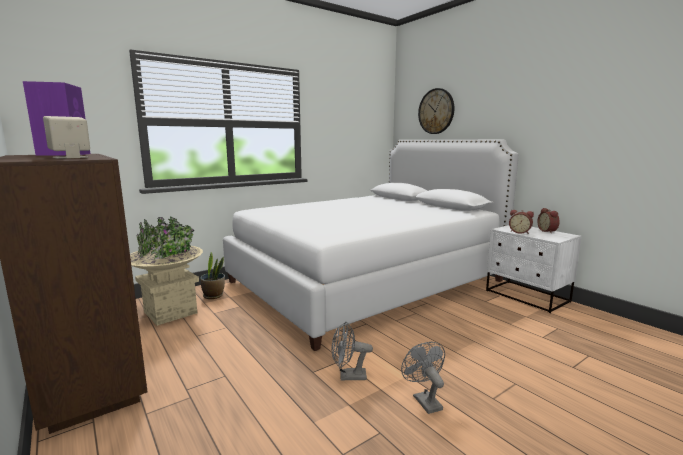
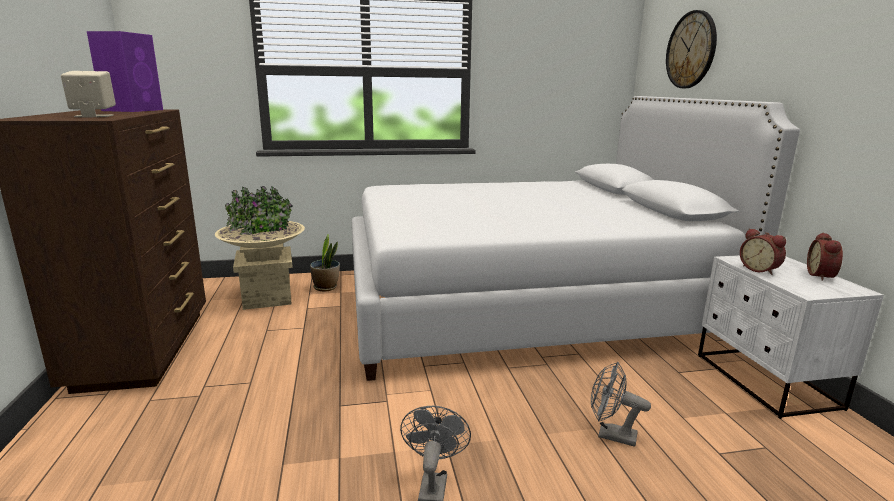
camera: 25 degrees right, 5 degrees up
(348, 376) = (373, 423): grey fan -> grey fan (610, 435)

